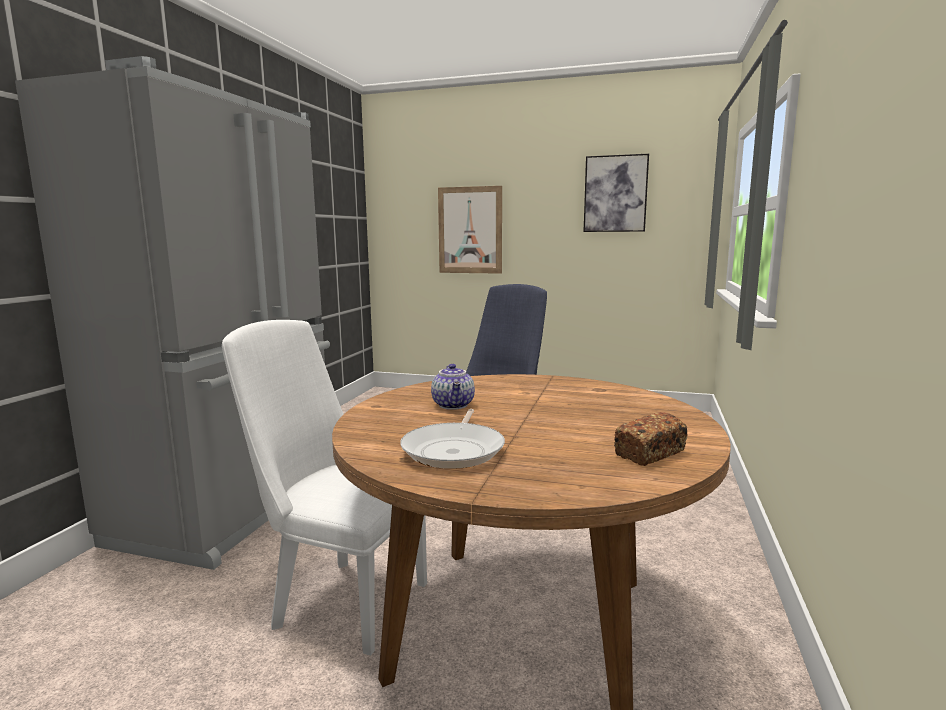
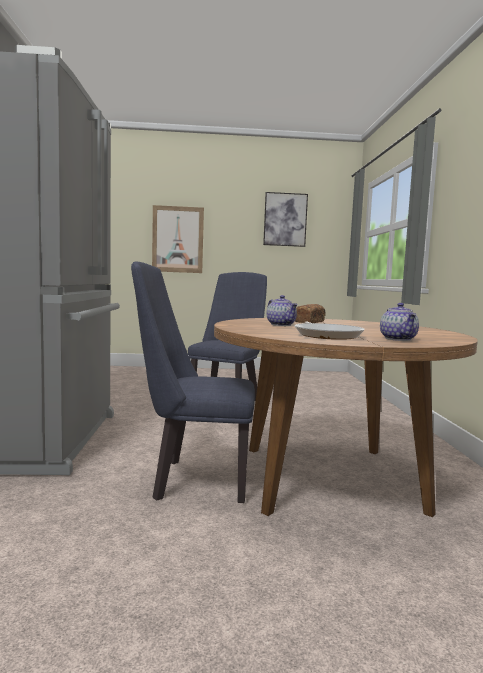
camera: 20 degrees left, 5 degrees down
(341, 600) = (193, 480): white chair -> blue chair
(555, 469) = (399, 339): none -> teapot
(650, 453) = (434, 335): bread -> bread (309, 322)

